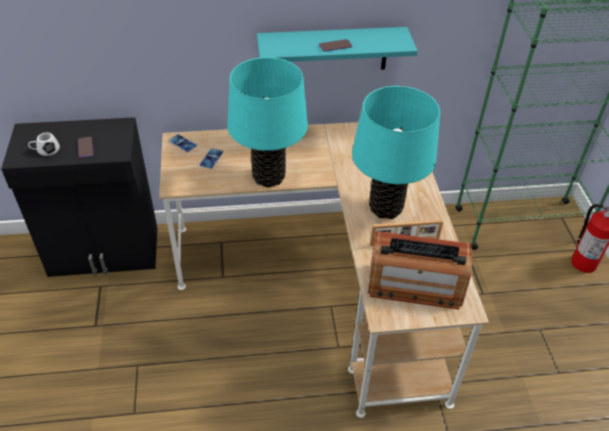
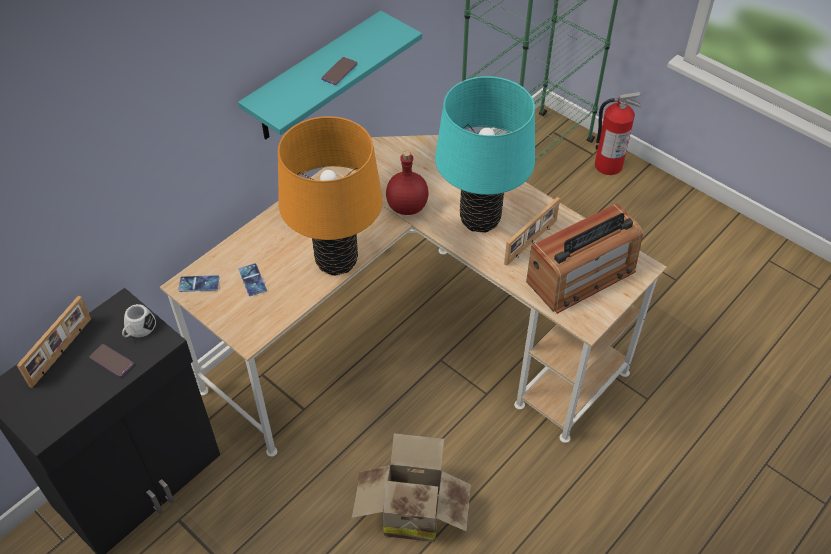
camera: 40 degrees left, 5 degrees up
(45, 150) = (65, 397): white mug -> white mug (138, 329)
(70, 129) = (62, 352): none -> picture frame
(219, 379) = (411, 510): none -> cardboard box
(268, 177) = (336, 261): turquoise table lamp -> orange table lamp
(346, 173) = (407, 207): none -> red bottle

